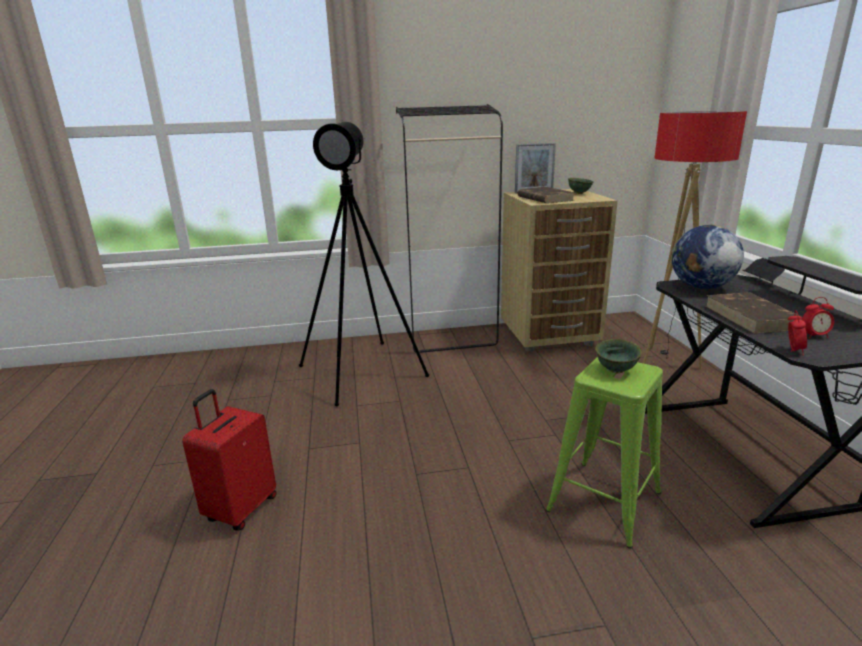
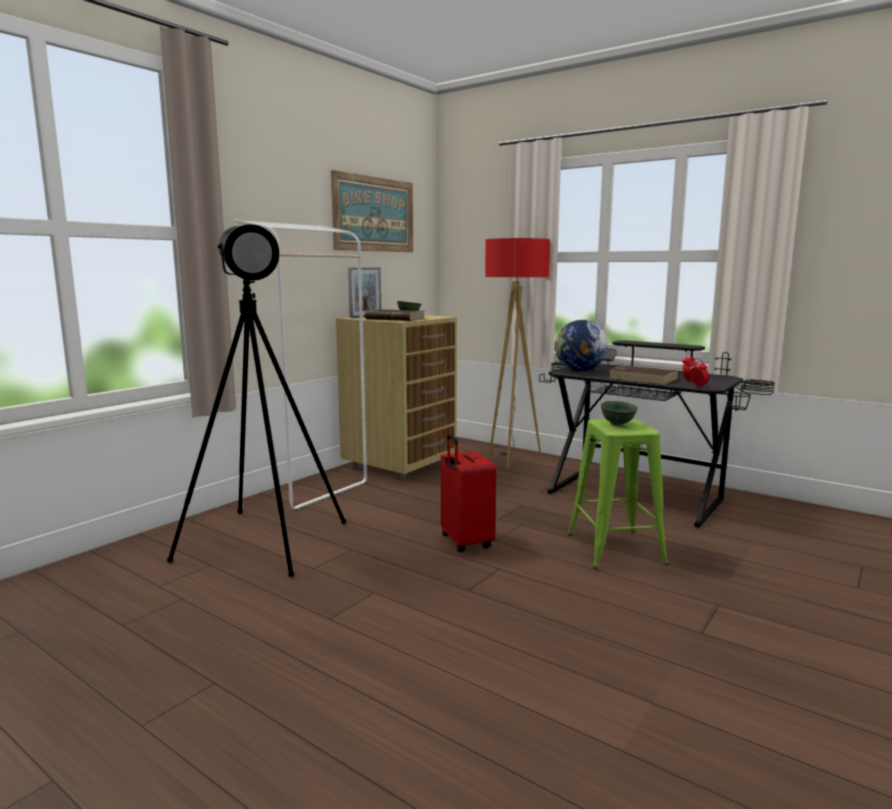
camera: 45 degrees left, 10 degrees down
(240, 509) = (353, 693): red suitcase -> red suitcase (465, 542)
(452, 339) = (313, 489): black clothes rack -> white clothes rack
(566, 86) = (374, 214): none -> picture

